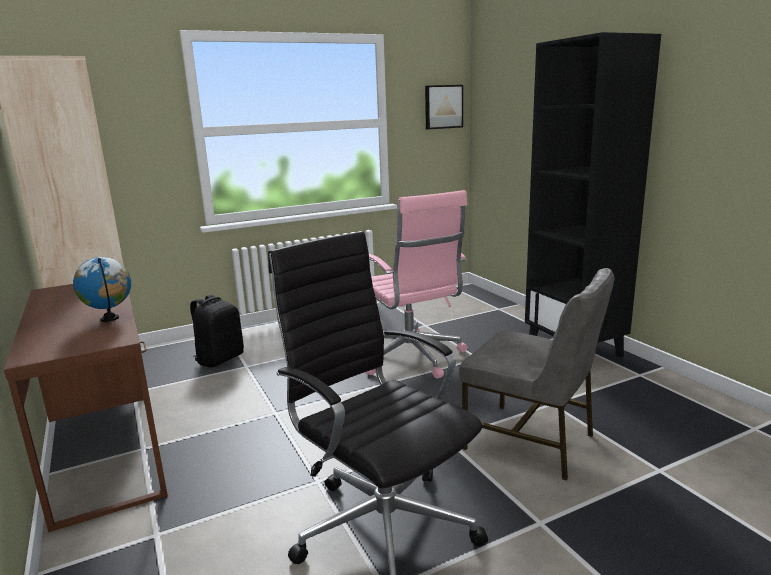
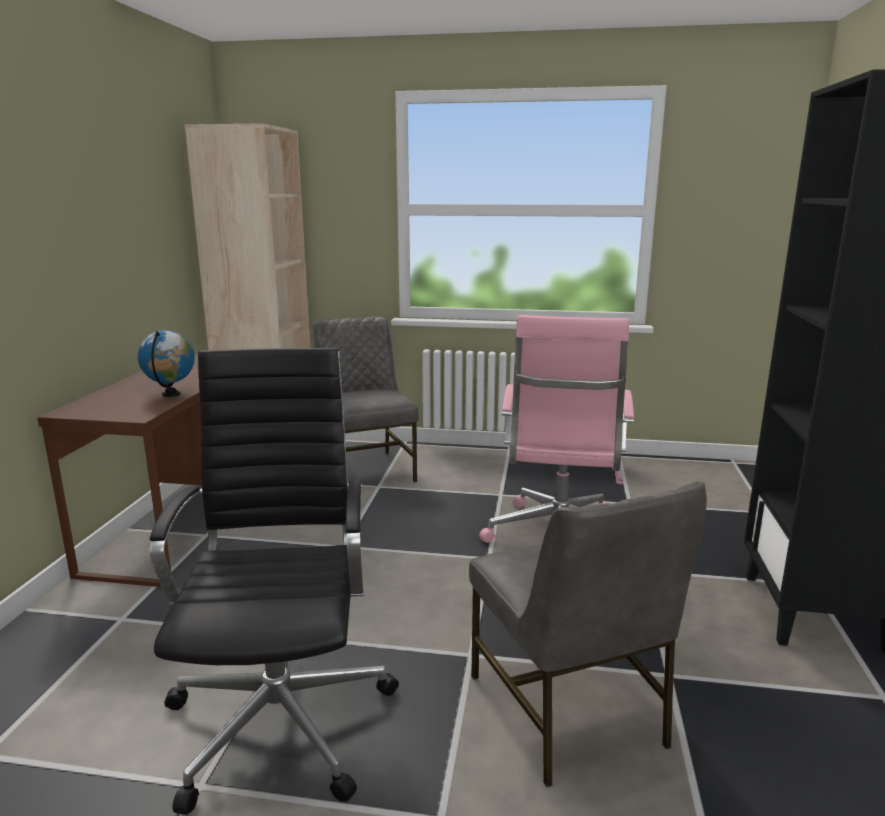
camera: 35 degrees right, 0 degrees up
(220, 359) = (366, 470): black backpack -> grey chair
(443, 107) = (757, 192): picture -> none

